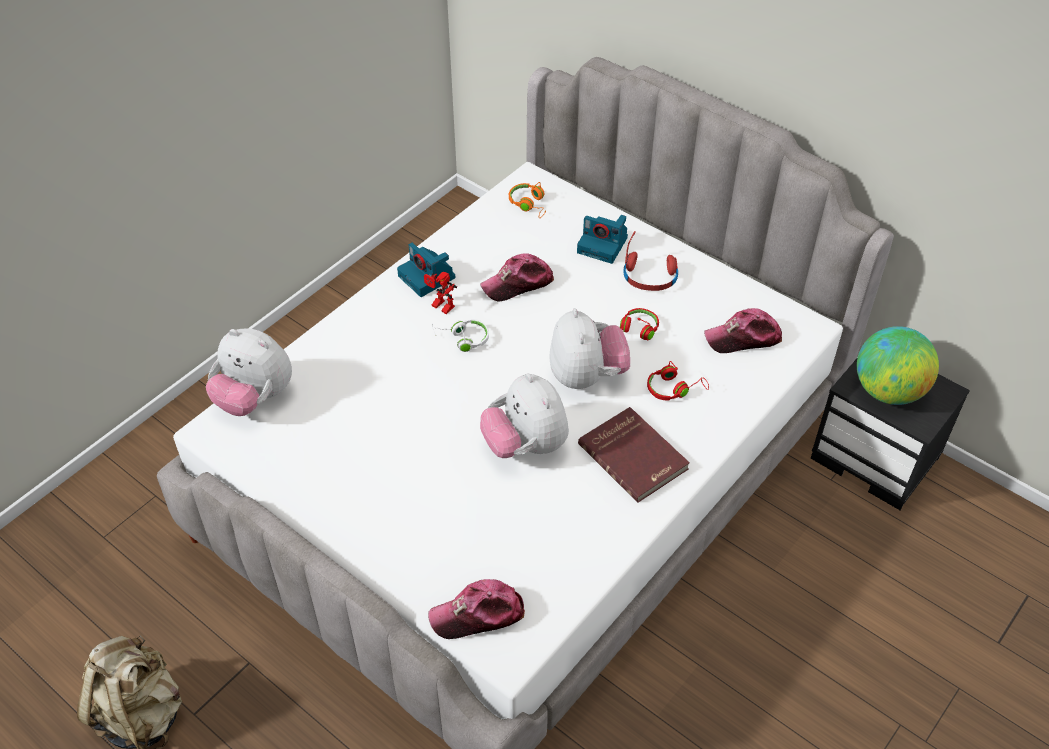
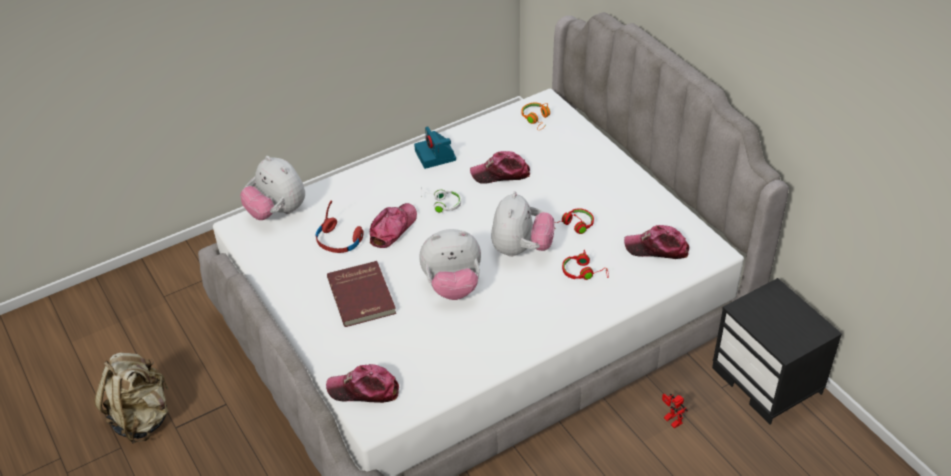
camera: 20 degrees right, 5 degrees down
(416, 386) = (393, 228): none -> cap
(440, 307) = (435, 178): toy robot -> toy robot (670, 421)
(525, 445) = (452, 286): plush toy -> plush toy turned 90 degrees counterclockwise
(603, 245) = (579, 159): camera -> none
(634, 456) = (530, 312): red book -> red book (363, 295)
(650, 277) = (604, 190): red headphones -> red headphones (339, 241)
(888, 390) = (771, 318): globe -> none

